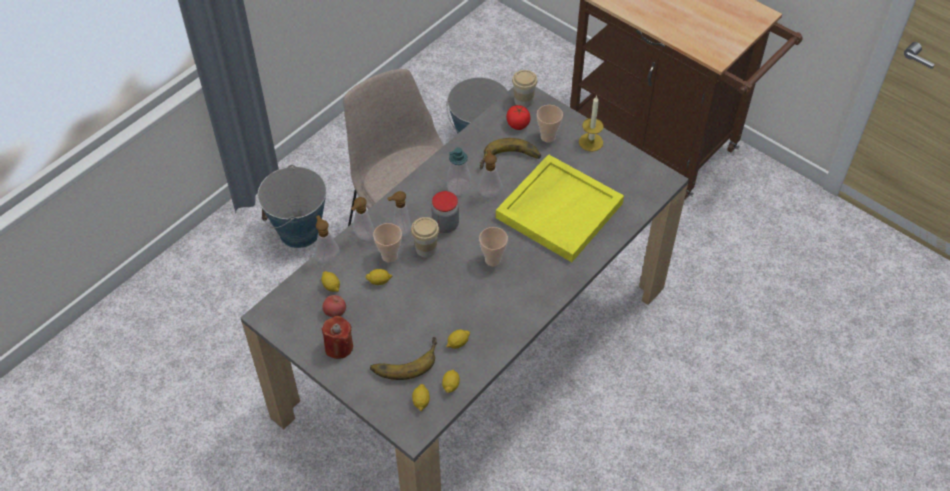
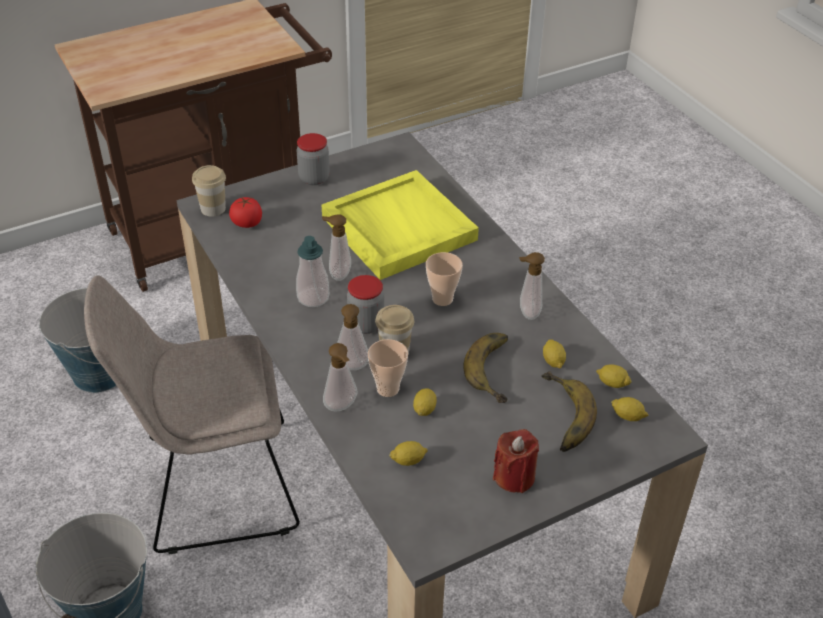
camera: 70 degrees left, 10 degrees down
(327, 257) = (356, 453): soap dispenser -> soap dispenser (527, 313)
(335, 312) = (455, 467): apple -> none
(510, 161) = (300, 244): banana -> banana (498, 370)
(548, 137) = (283, 206): cup -> none
(590, 142) = (314, 178): candle -> jar

